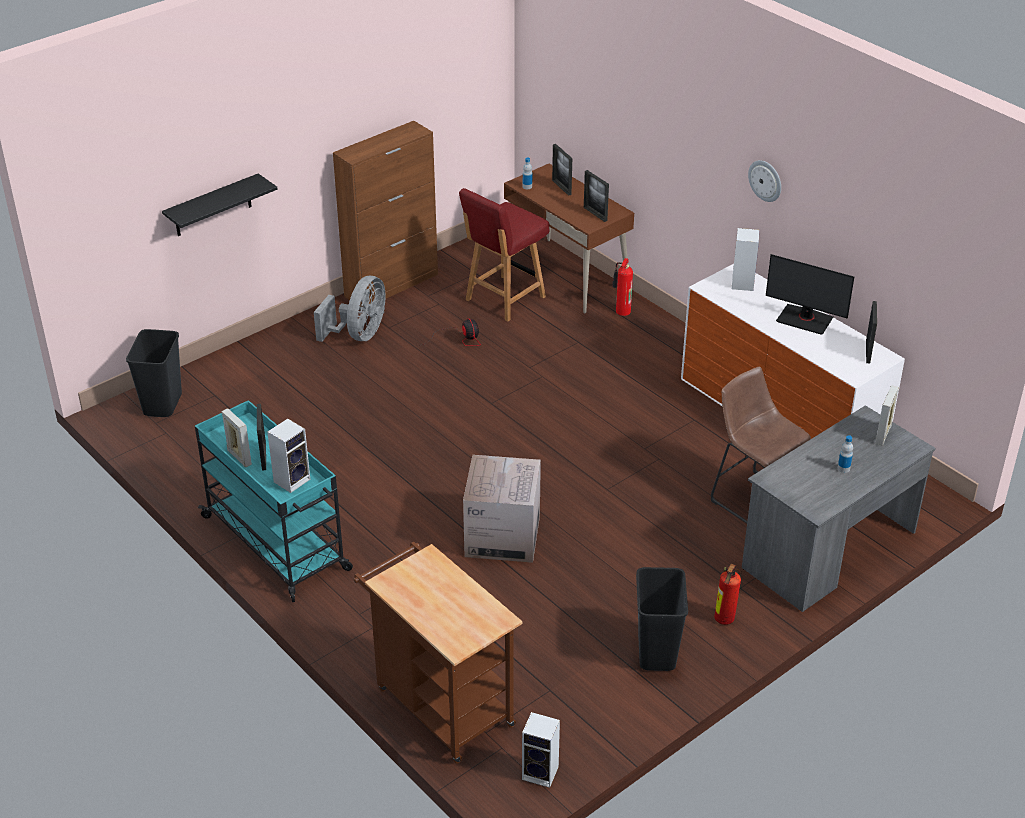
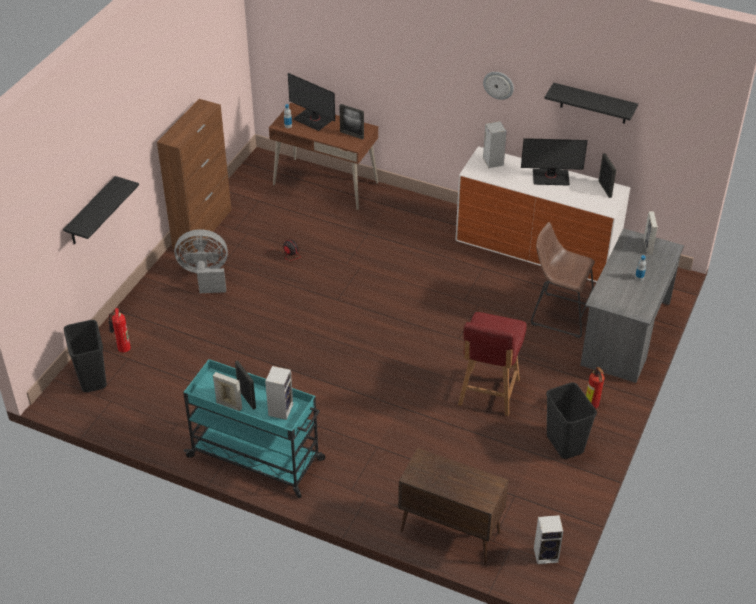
camera: 25 degrees left, 5 degrees up
(359, 335) = (205, 276): grey fan -> grey fan turned 90 degrees counterclockwise
(439, 703) = (449, 532): brown cart -> brown cabinet
(502, 536) = (411, 397): cardboard box -> none
(504, 299) = (293, 215): red chair -> red chair (488, 393)
(561, 187) = (313, 120): picture frame -> monitor
(621, 312) = (382, 201): fire extinguisher -> fire extinguisher (122, 349)
(870, 228) = (593, 104): none -> black shelf

